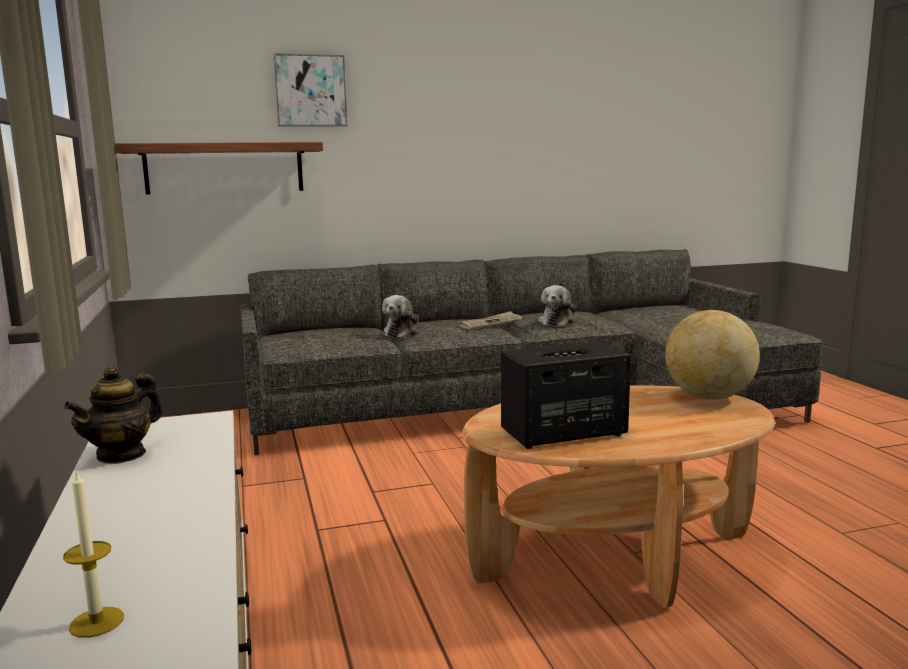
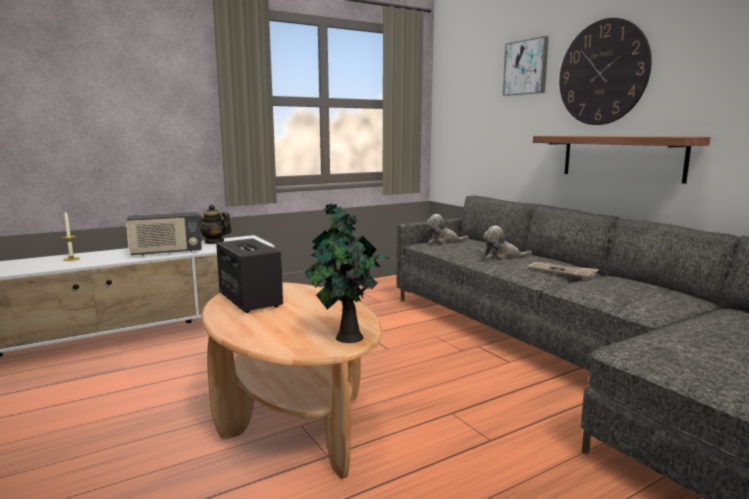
camera: 75 degrees right, 0 degrees up
(178, 496) = (166, 252): none -> radio
(224, 168) = (478, 125): shelf -> shelf (621, 157)
(424, 109) = (602, 73): none -> wall clock
(557, 321) = (610, 289): plush toy -> plush toy (443, 242)
(708, 397) = (346, 338): globe -> potted plant

